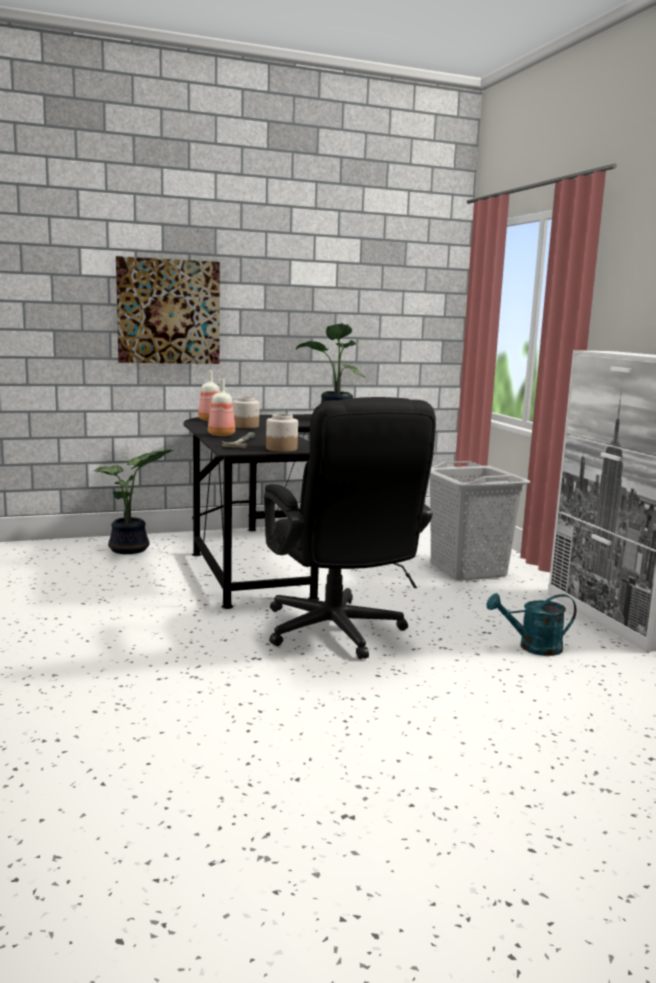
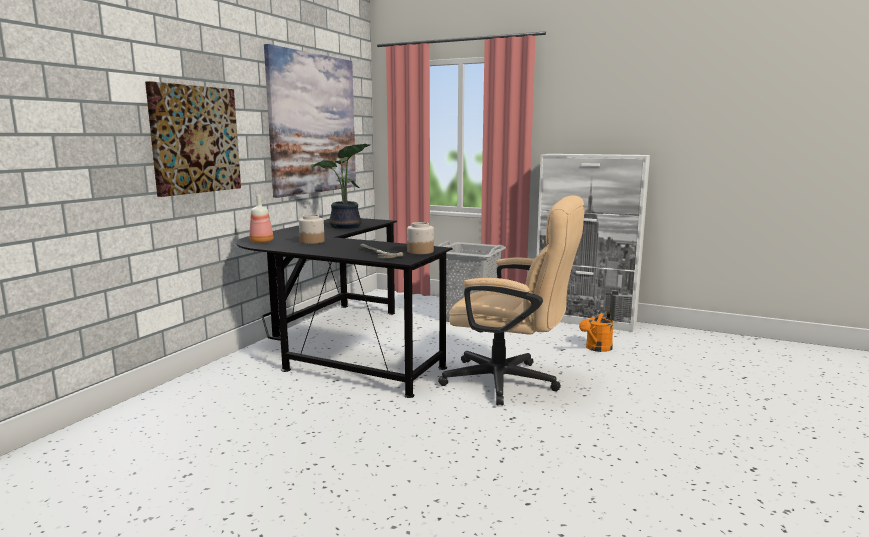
camera: 45 degrees left, 0 degrees up
(131, 550) = (220, 386): potted plant -> none
(220, 435) = (333, 251): bottle -> none
(338, 634) = (510, 382): black office chair -> beige office chair
(346, 300) = (313, 124): none -> picture
(532, 647) = (596, 348): turquoise watering can -> orange watering can

